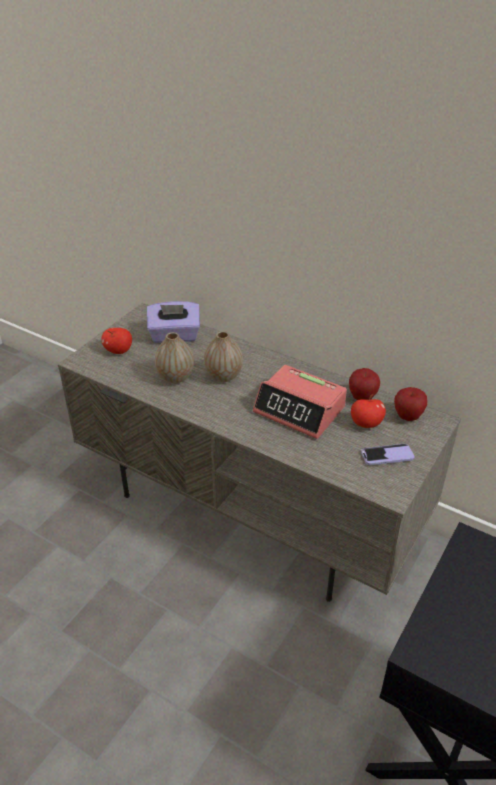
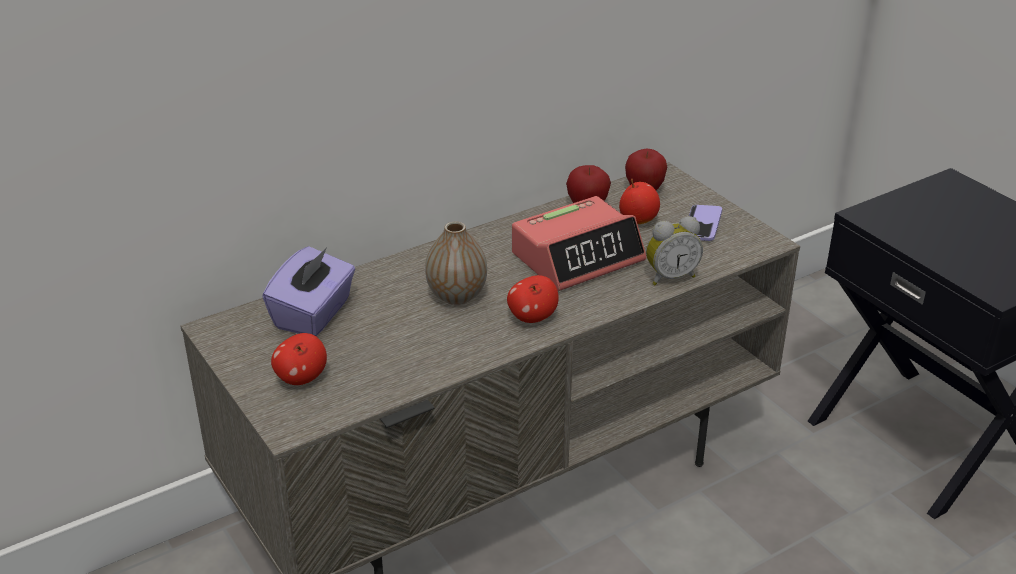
camera: 65 degrees left, 5 degrees down
(175, 377) = (423, 338): vase -> none
(221, 410) = (532, 317): none -> apple
(307, 456) = (670, 277): none -> alarm clock

